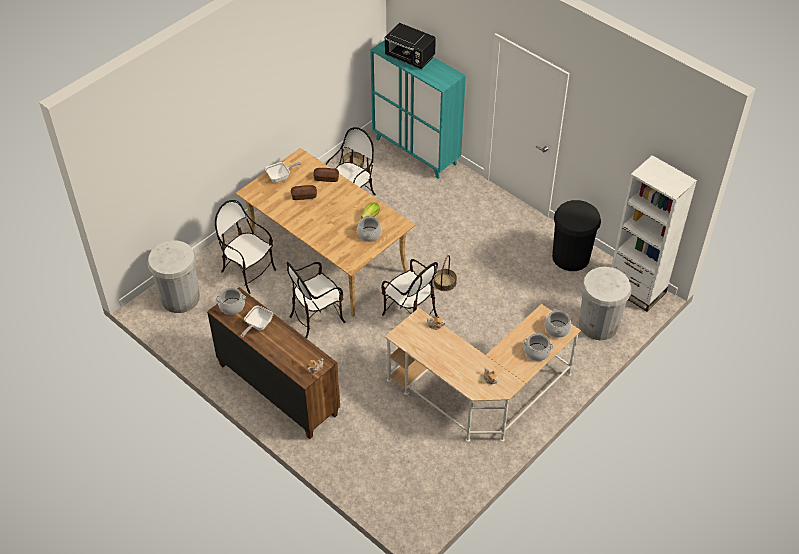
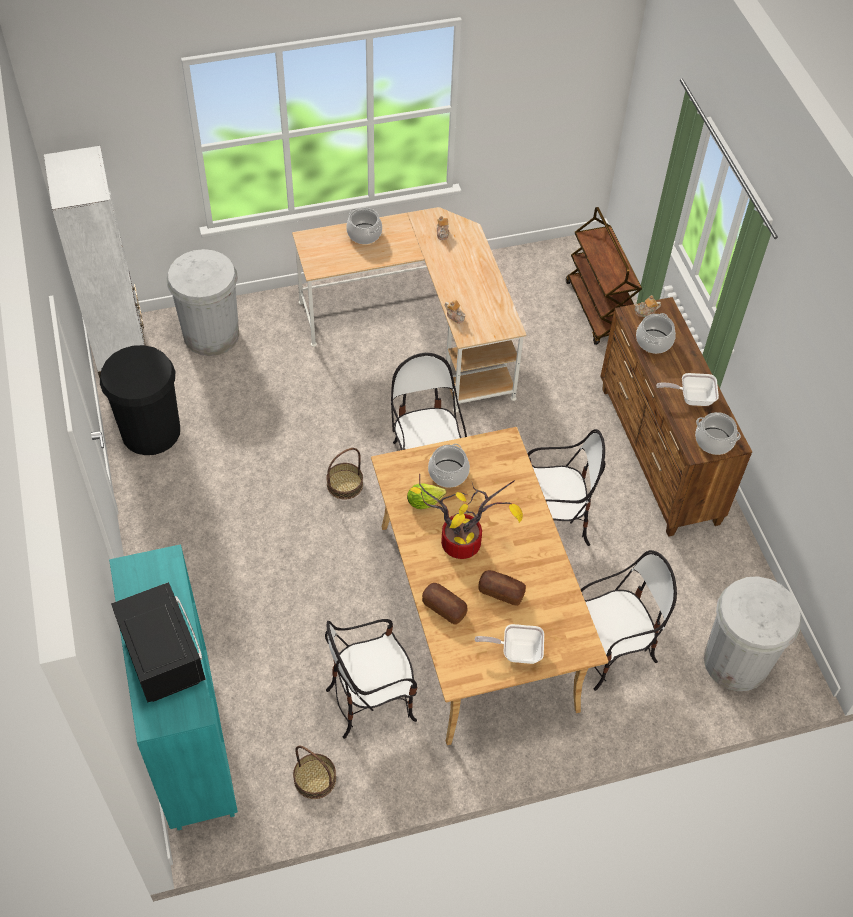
camera: 150 degrees left, 5 degrees up
(248, 272) = (611, 651): chair -> chair turned 90 degrees counterclockwise
(257, 326) = (691, 397): frying pan -> frying pan turned 150 degrees counterclockwise
(338, 208) = (463, 541): none -> potted plant
(375, 475) = (598, 310): none -> brown cart
(557, 329) = (317, 245): cooking pot -> cooking pot (653, 341)

